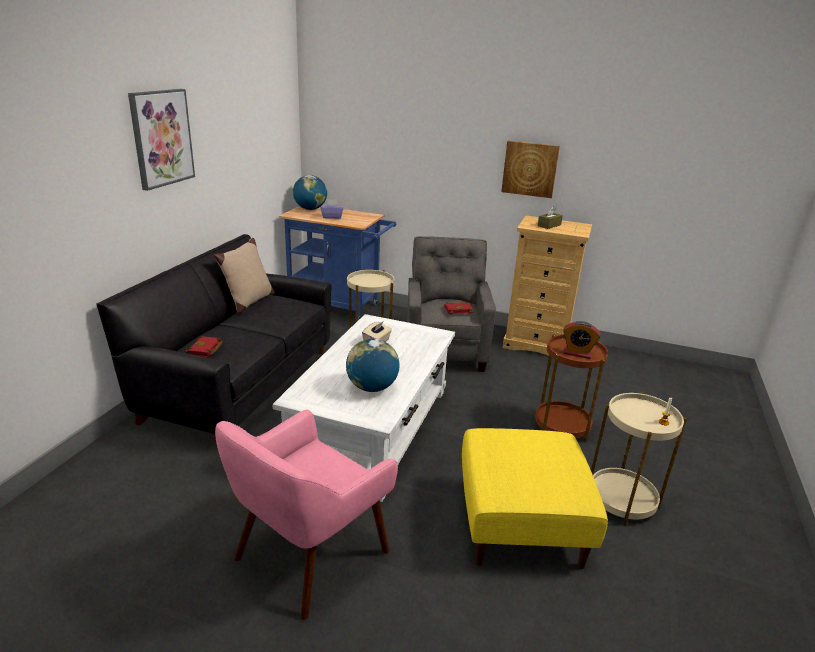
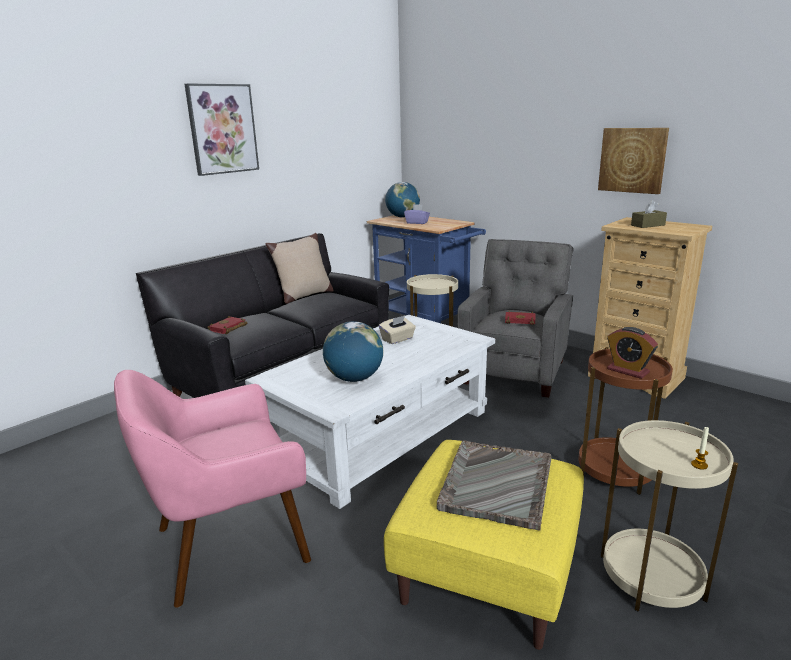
camera: 25 degrees right, 5 degrees down
(532, 460) = (496, 485): none -> grey tray

